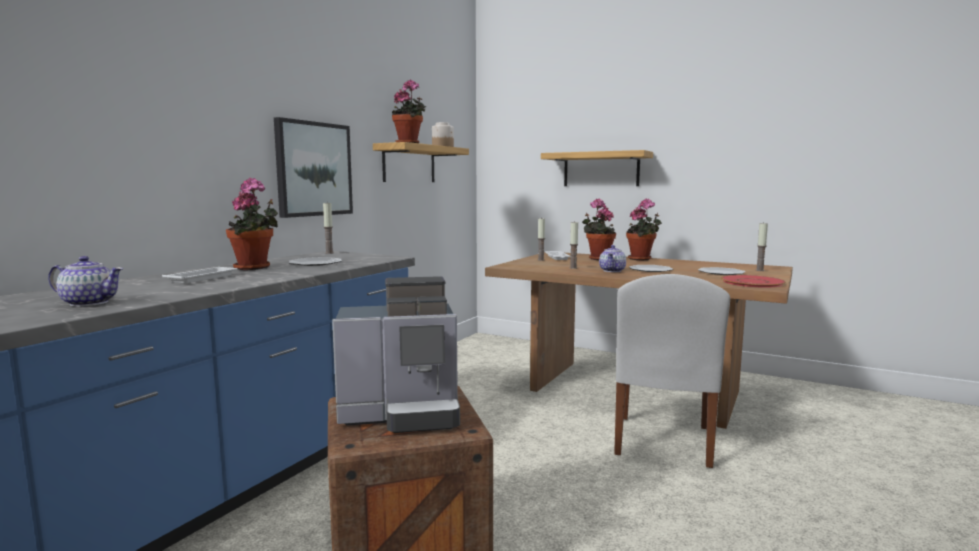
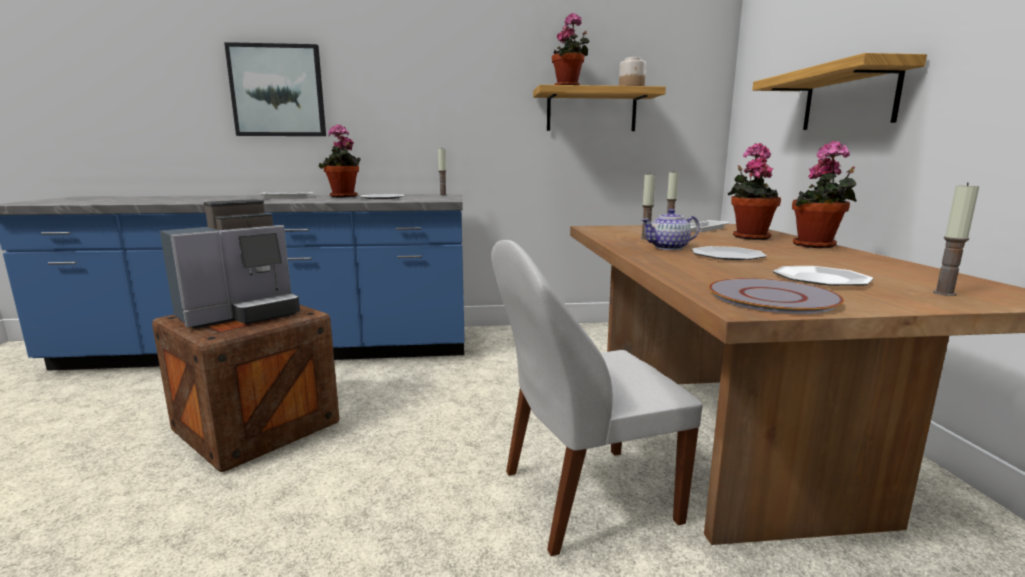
camera: 55 degrees right, 5 degrees up
(89, 303) = (189, 200): teapot -> none
(313, 169) = (453, 118): picture -> picture (278, 91)
(403, 414) = (241, 315): coffee machine -> coffee machine turned 90 degrees counterclockwise
(752, 282) = (773, 297): red plate -> grey plate

